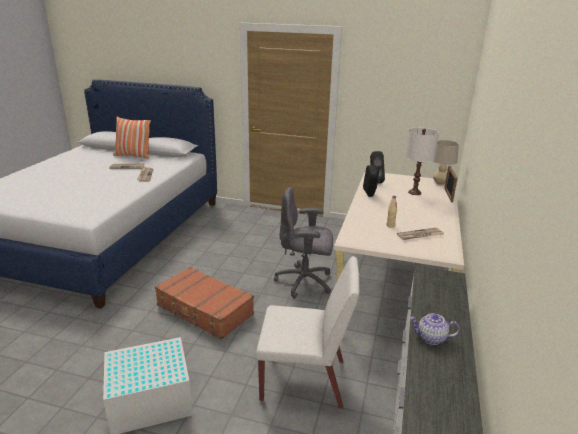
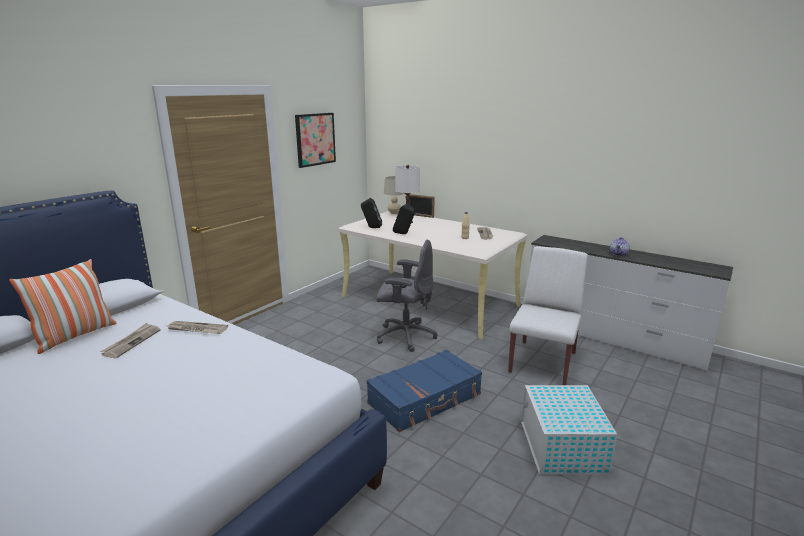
camera: 70 degrees left, 5 degrees down
(204, 310) = (425, 399): brown suitcase -> blue suitcase
(305, 282) = (405, 336): grey office chair -> grey office chair turned 105 degrees counterclockwise
(388, 83) = (315, 139): none -> picture

